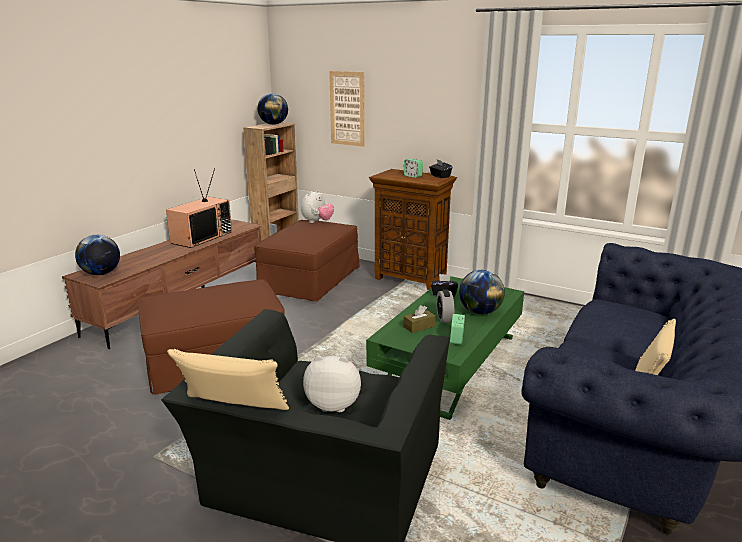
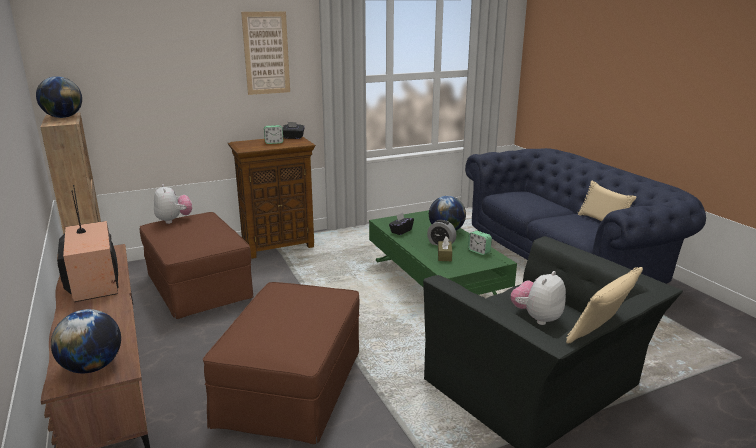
camera: 55 degrees left, 0 degrees up
(347, 109) = (159, 85): picture -> picture (266, 53)

